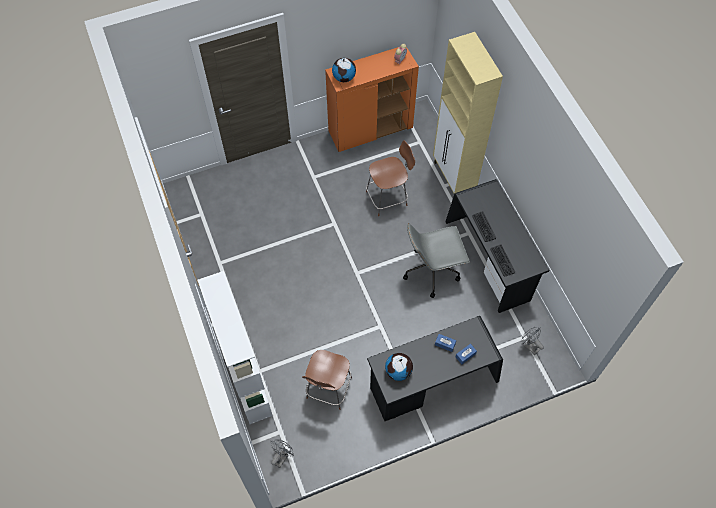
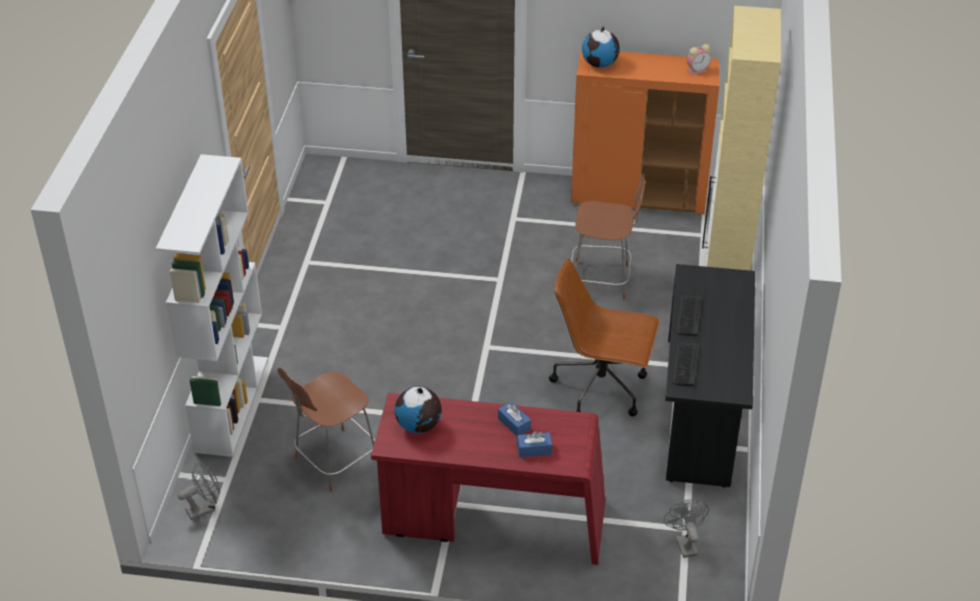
camera: 30 degrees right, 20 degrees down
(432, 271) = (601, 389): grey office chair -> brown office chair
(432, 383) = (492, 522): black desk -> red desk

